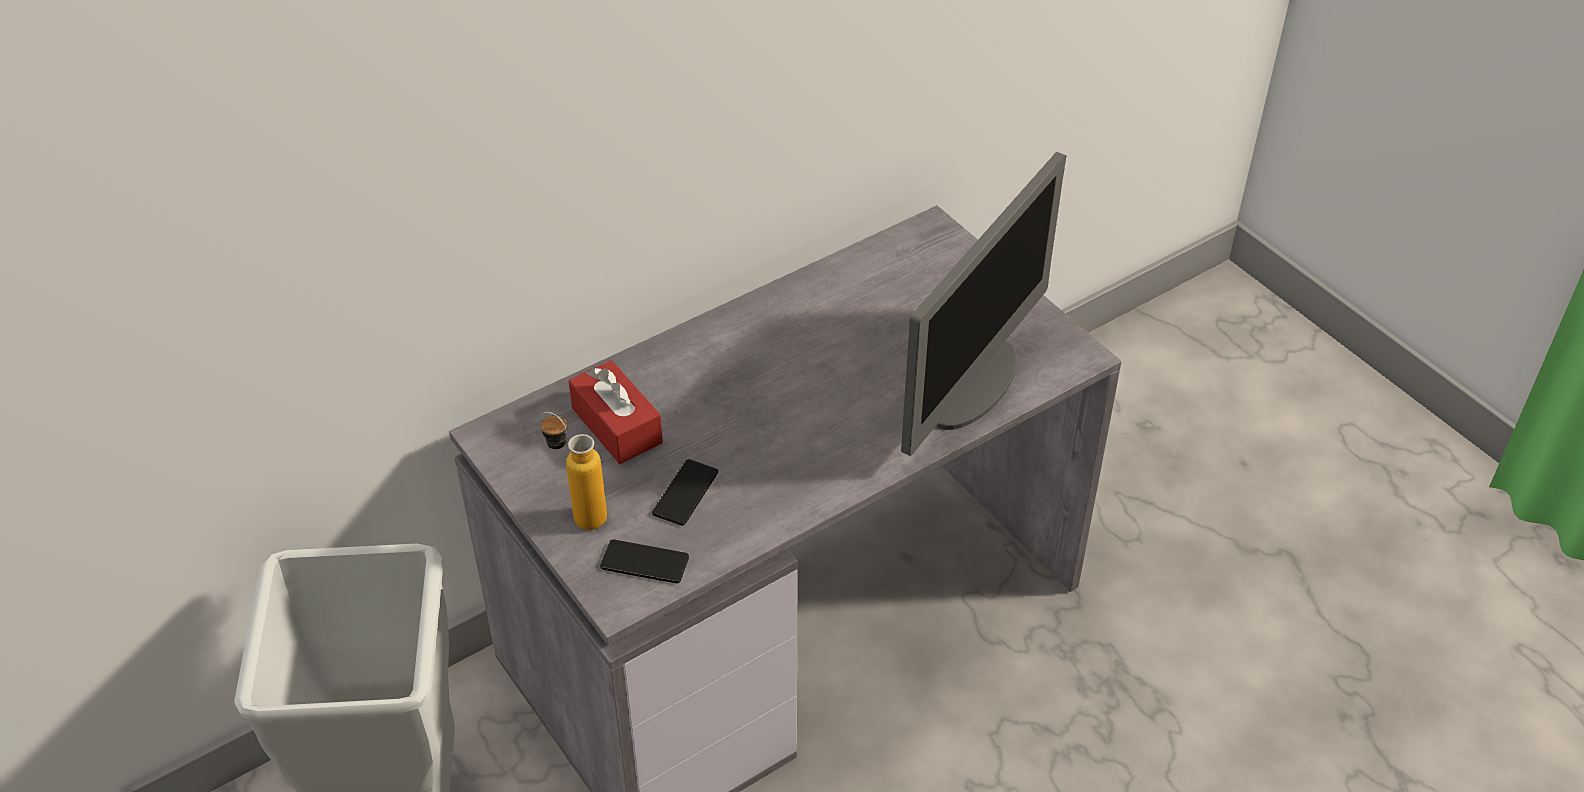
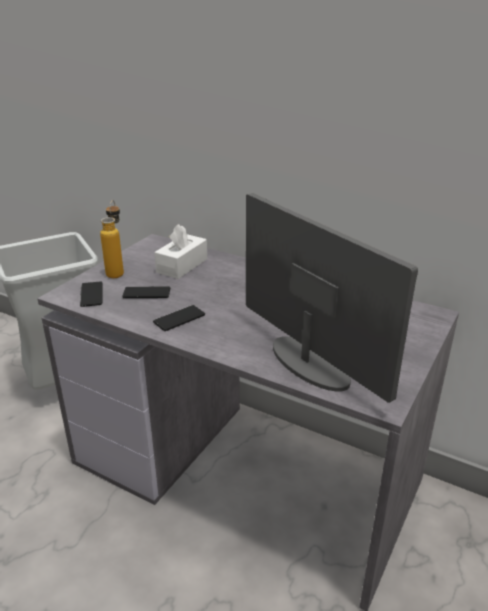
camera: 65 degrees right, 15 degrees down
(617, 425) = (182, 265): red tissue box -> white tissue box
(790, 475) = (179, 319): none -> phone
(973, 385) = (309, 363): monitor -> monitor turned 135 degrees counterclockwise

